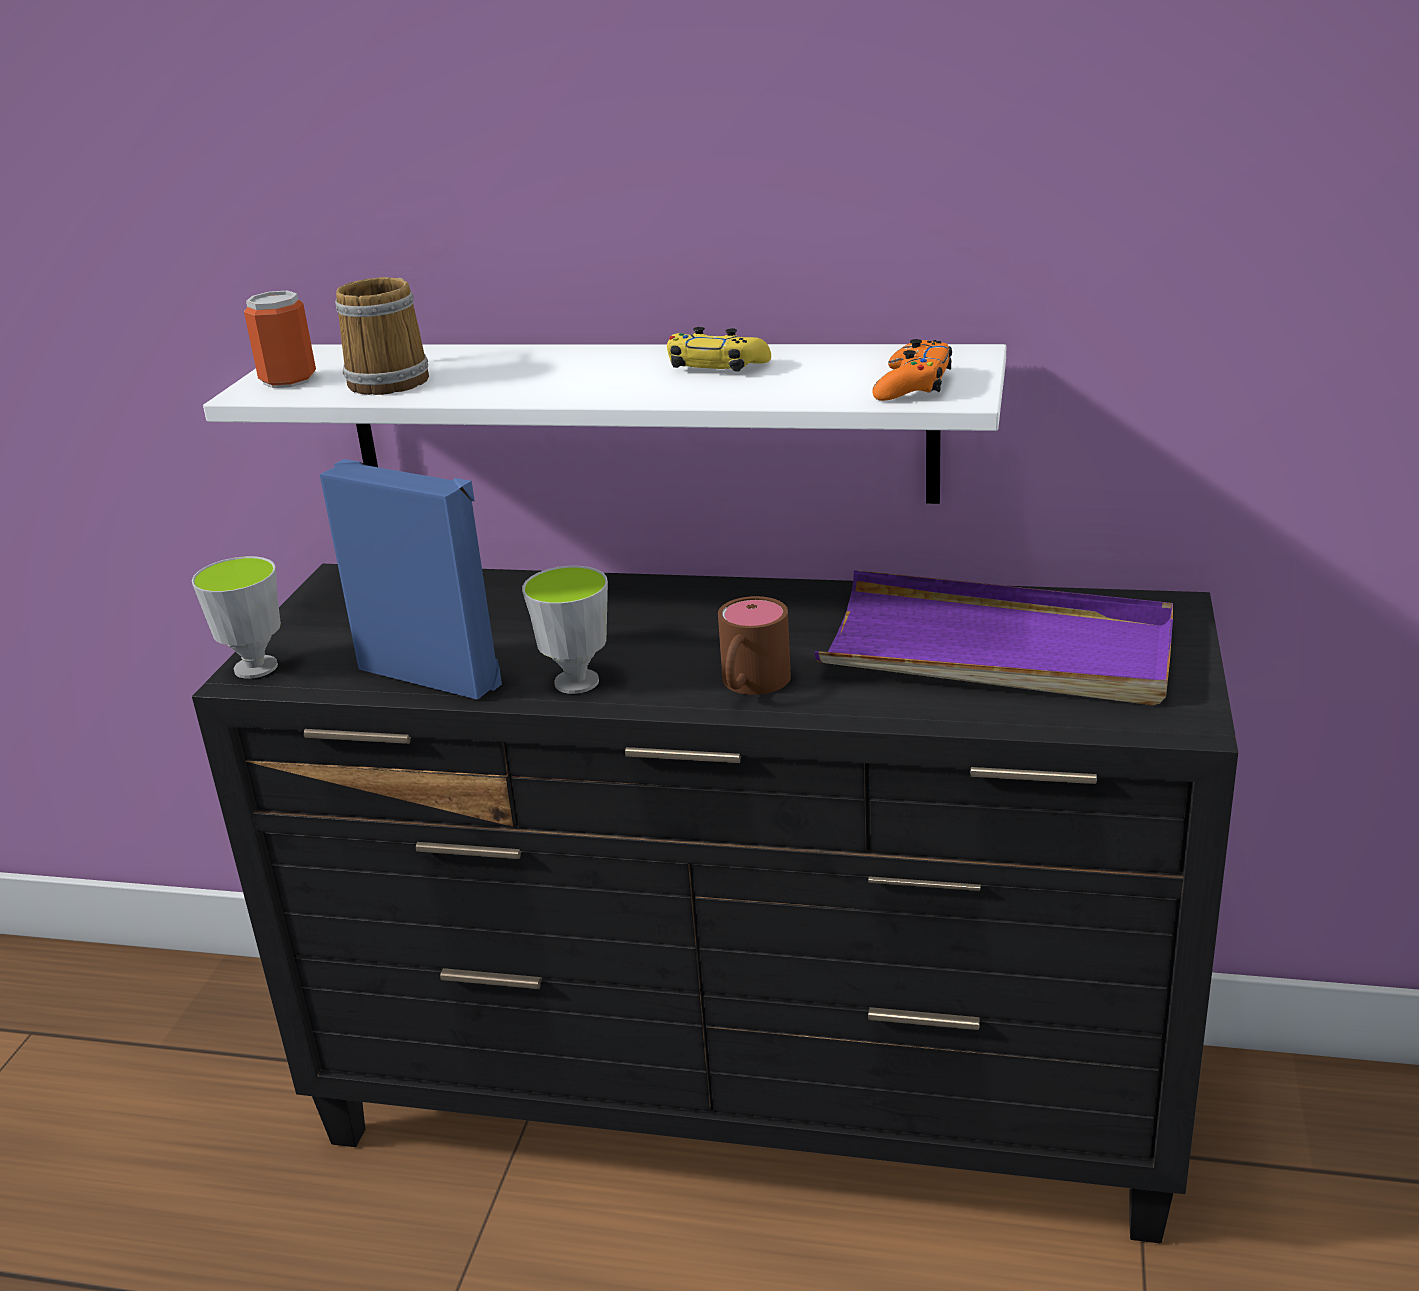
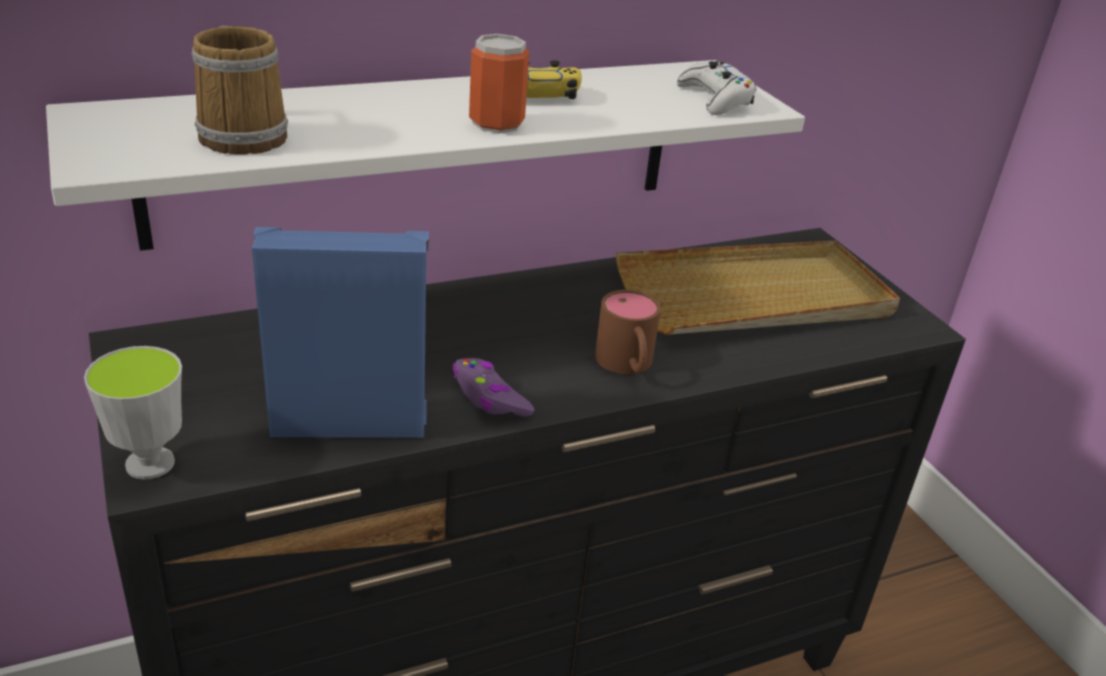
camera: 40 degrees left, 5 degrees up
(288, 380) = (119, 146): can -> can (496, 123)
(576, 682) = (489, 397): cup -> purple game controller
(913, 385) = (715, 99): orange game controller -> white game controller
(998, 651) = (755, 297): purple tray -> beige tray

